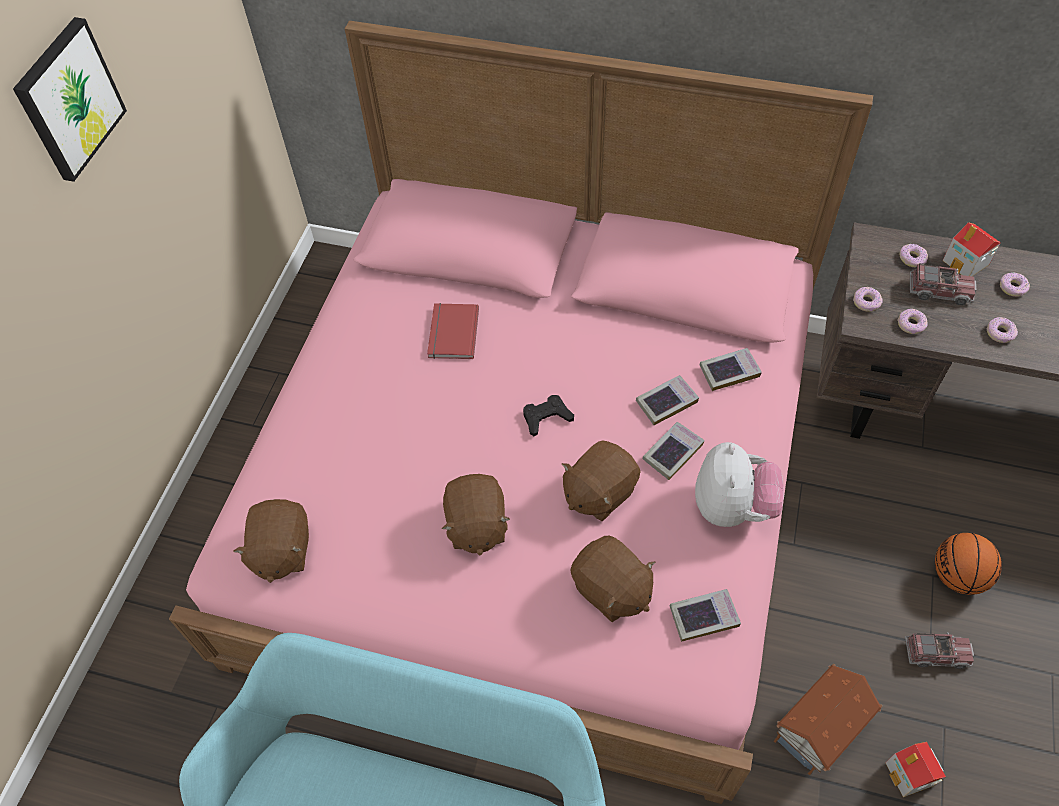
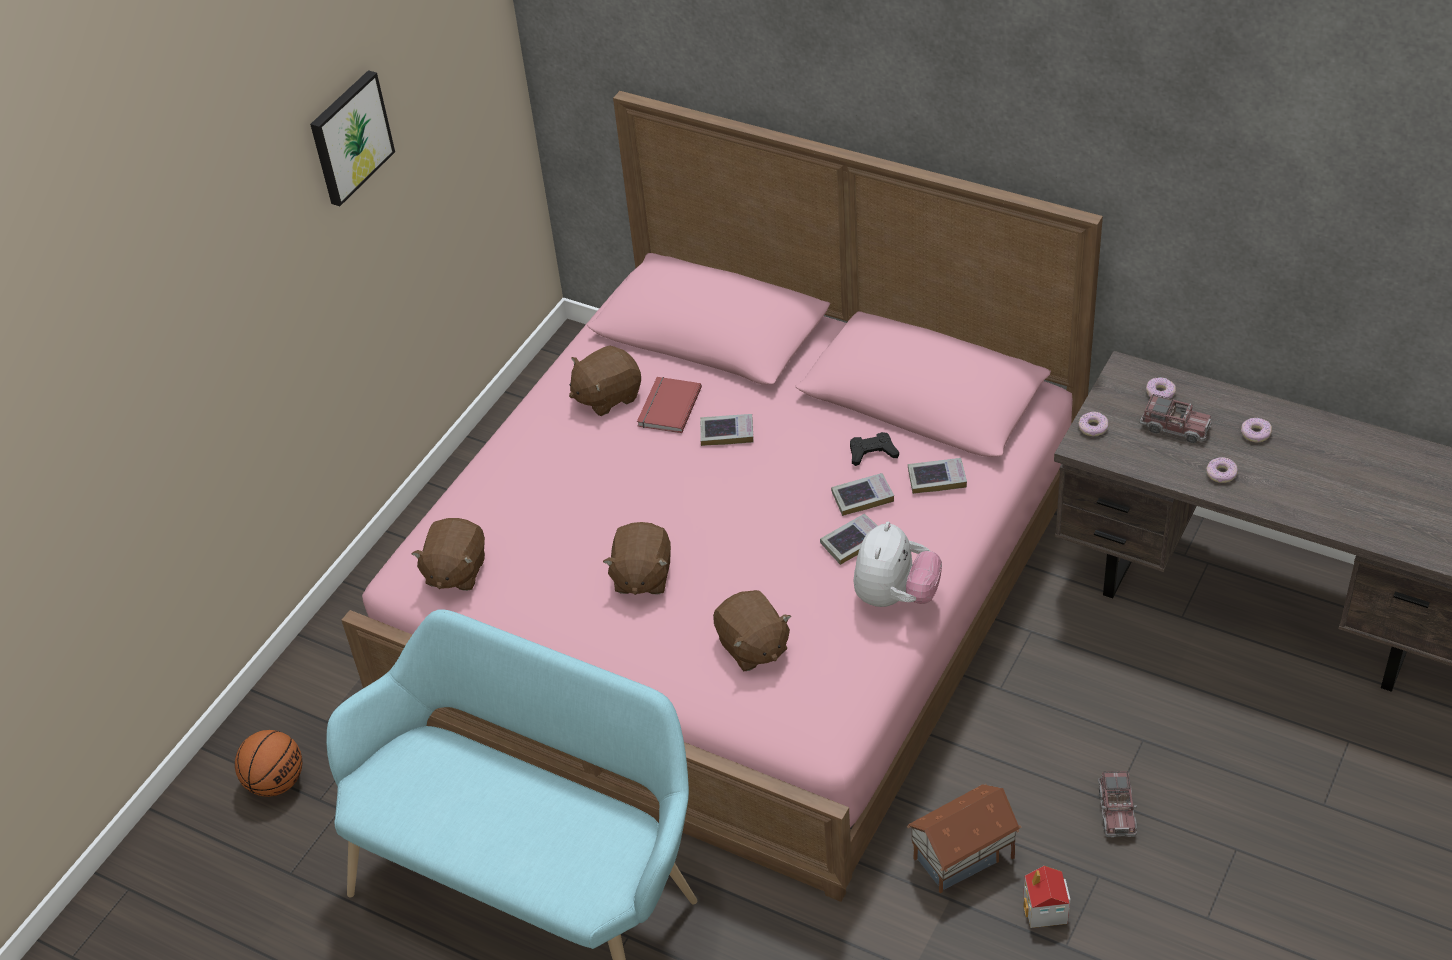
camera: 15 degrees right, 10 degrees down
(546, 417) = (738, 494): black game controller -> black game controller (872, 452)
(599, 492) = (768, 565): brown plush toy -> brown plush toy (607, 396)
(703, 617) = (833, 681): book -> book (727, 433)
(911, 324) = (1131, 454): donut -> none
(936, 654) = (1116, 811): toy truck -> toy truck turned 75 degrees clockwise
(957, 576) = (1170, 744): basketball -> basketball (276, 782)
(966, 263) = (1217, 404): toy house -> none

